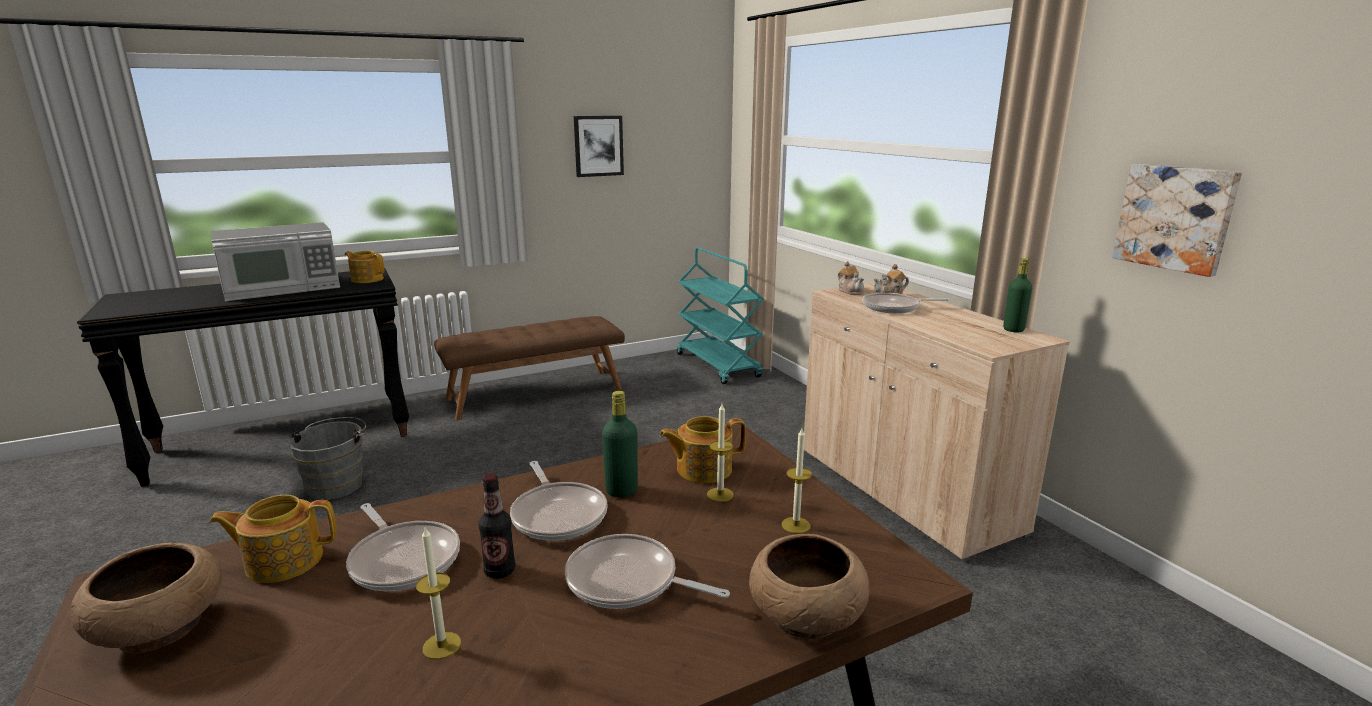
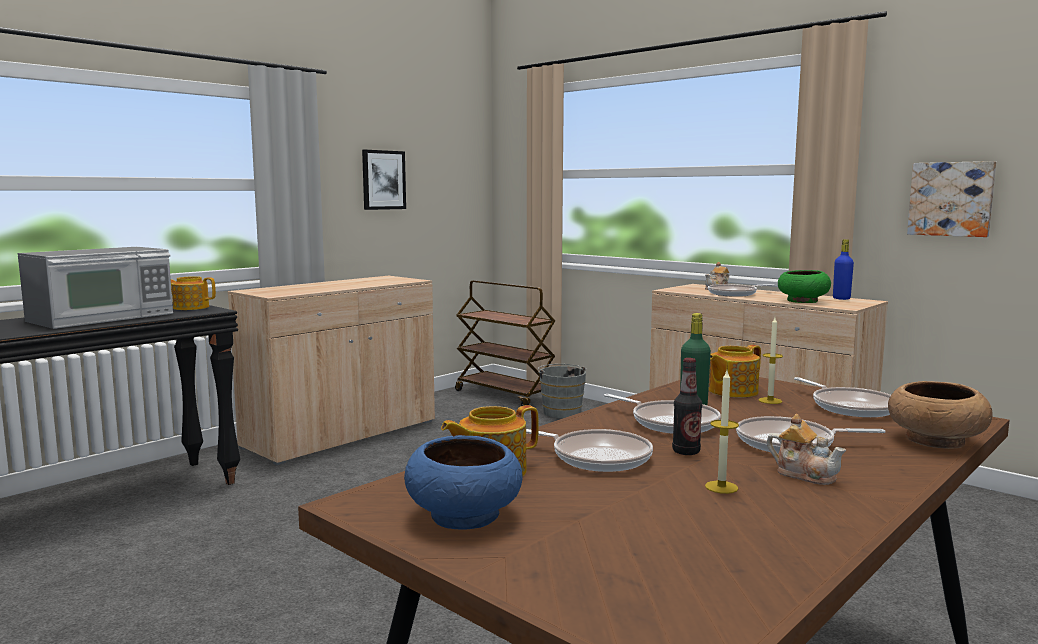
camera: 20 degrees left, 10 degrees down
(161, 628) = (465, 515): brown bowl -> blue bowl
(338, 484) = (200, 532): grey bucket -> grey bucket (561, 412)
(535, 393) = (342, 434): brown bench -> beige cabinet
(718, 365) = (505, 395): turquoise cart -> brown cart
(796, 525) = (850, 407): candle -> frying pan
(850, 291) = (682, 288): teapot -> teapot (804, 474)
(953, 331) = (802, 301): none -> green bowl
(1013, 329) = (841, 298): green bottle -> blue bottle

